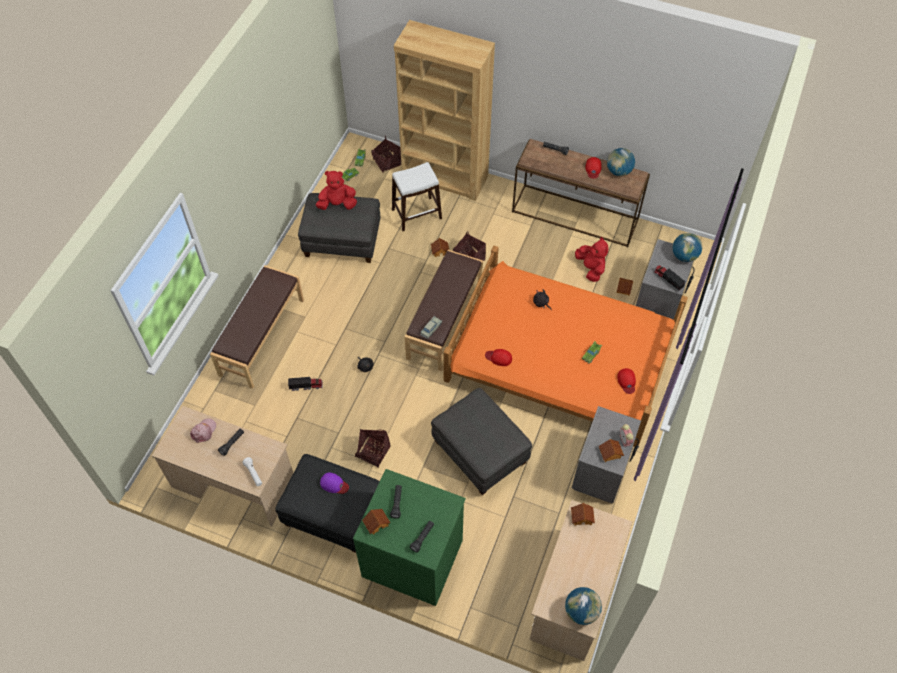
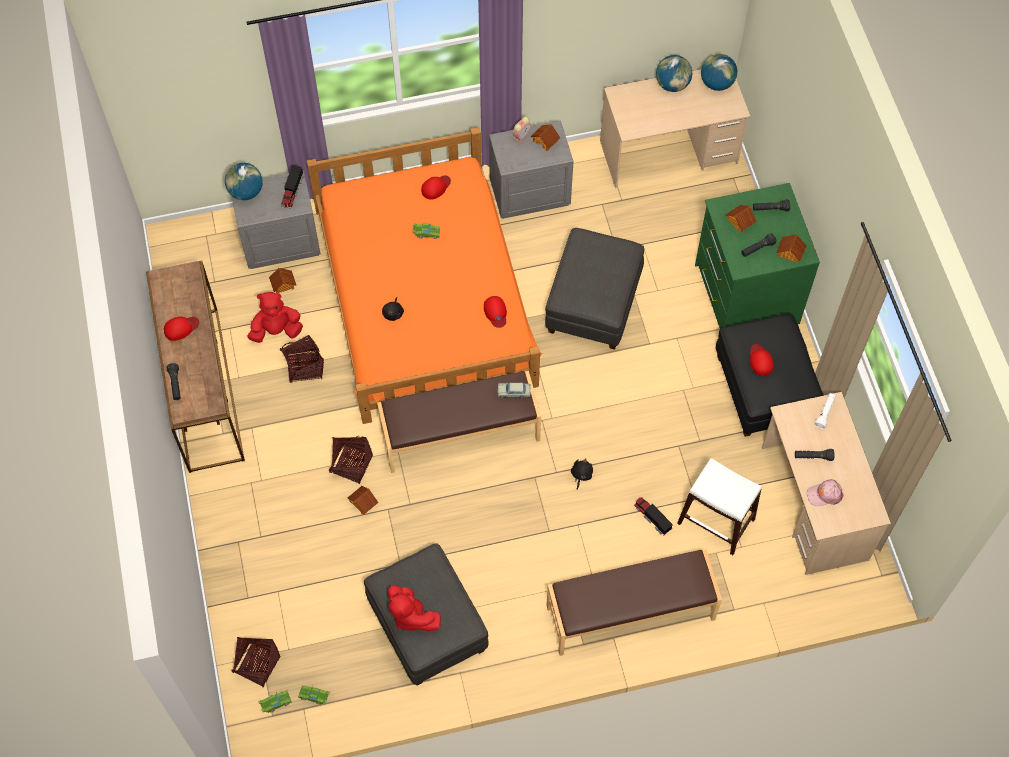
camera: 125 degrees left, 5 degrees up
(334, 484) = (760, 360): purple cap -> red cap
(372, 452) = (672, 399): basket -> basket (304, 367)
(416, 214) = (322, 568): white stool -> white stool (716, 522)
(445, 177) = (236, 574): brown bookcase -> none
(582, 517) = (632, 124): toy house -> toy house (739, 221)
(590, 268) = (276, 330): red plush toy -> red plush toy turned 45 degrees clockwise
(618, 171) = (167, 300): globe -> globe (672, 84)

